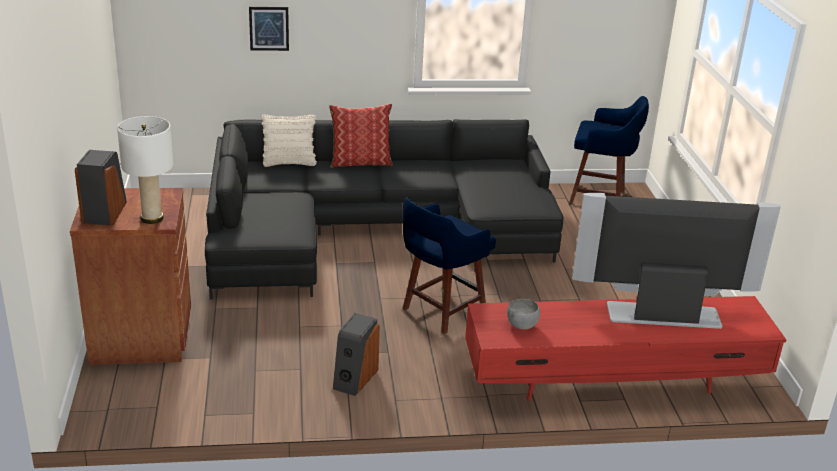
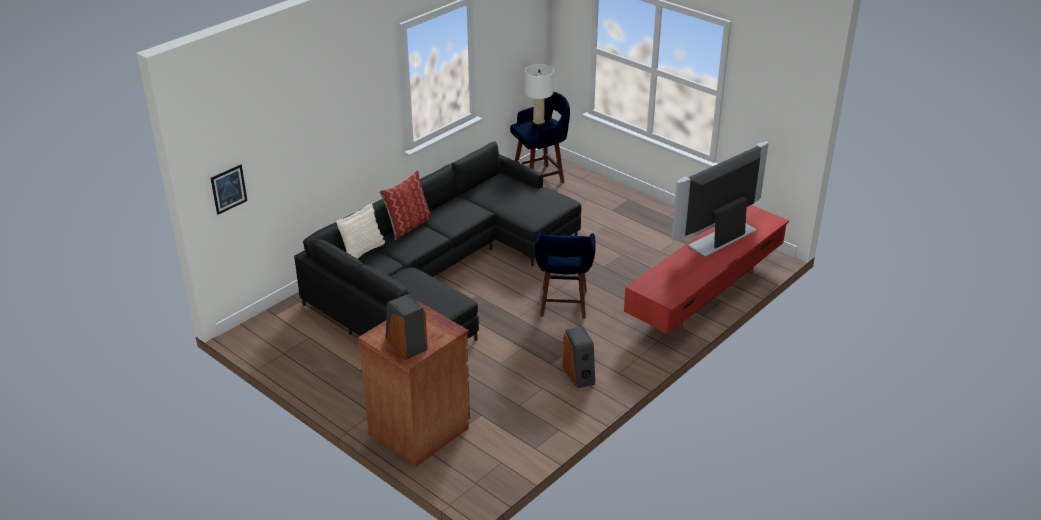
camera: 40 degrees left, 5 degrees up
(152, 218) = (441, 331): white table lamp -> white table lamp (538, 123)
(269, 28) = (308, 148): picture -> picture (228, 189)
(521, 326) = (670, 284): grey bowl -> none

